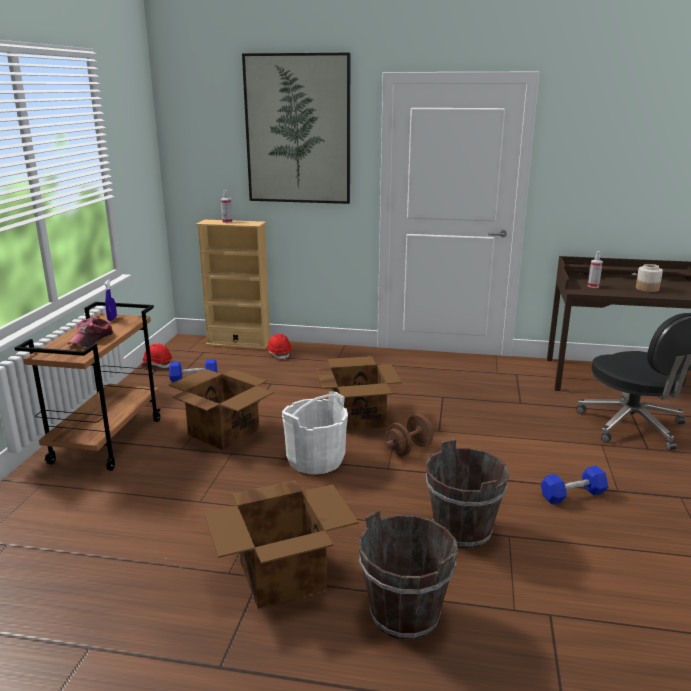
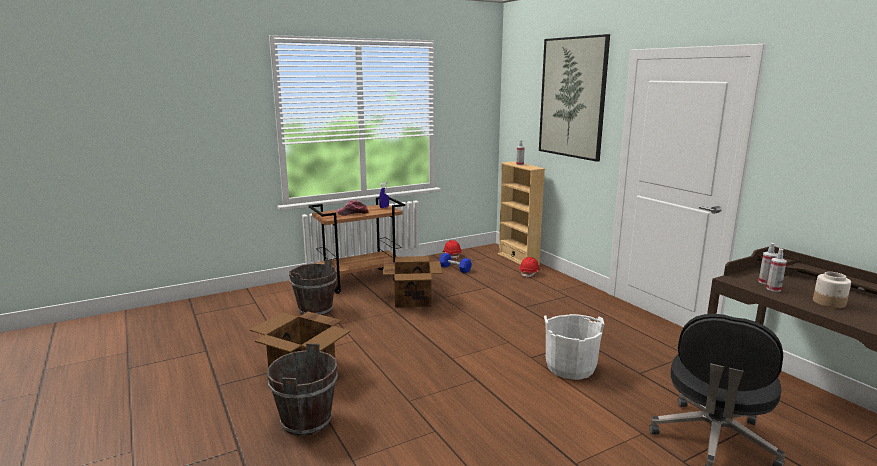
camera: 50 degrees right, 5 degrees down
(315, 460) = (425, 334): white bucket -> white bucket (570, 367)
(357, 417) = (497, 325): cardboard box -> none
(408, 449) = (487, 356): brown dumbbell -> none
(461, 531) = (416, 410): brown bucket -> brown bucket (315, 310)
(572, 495) = (532, 442): blue dumbbell -> none
(608, 289) = (773, 289): none -> spray bottle

